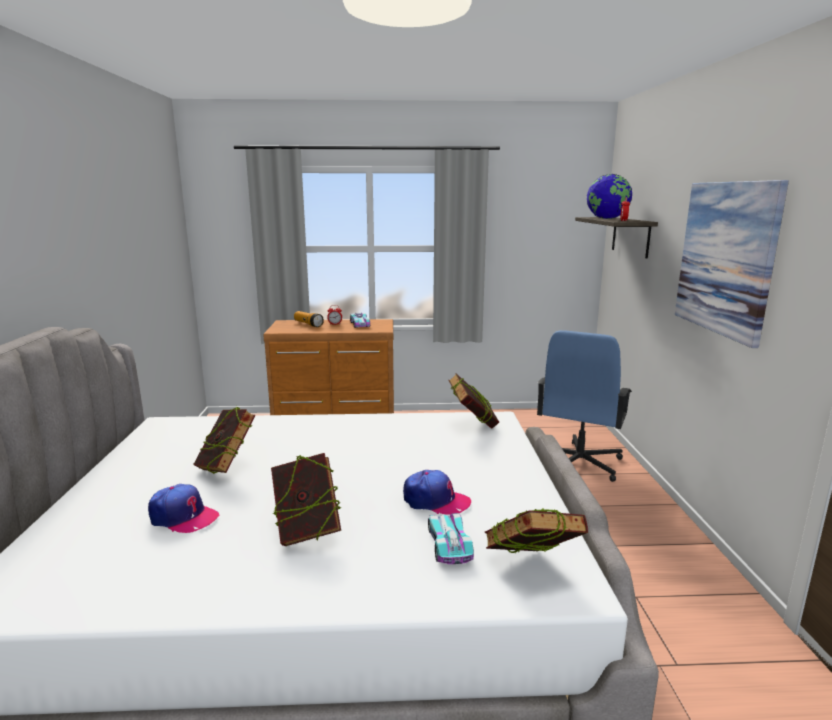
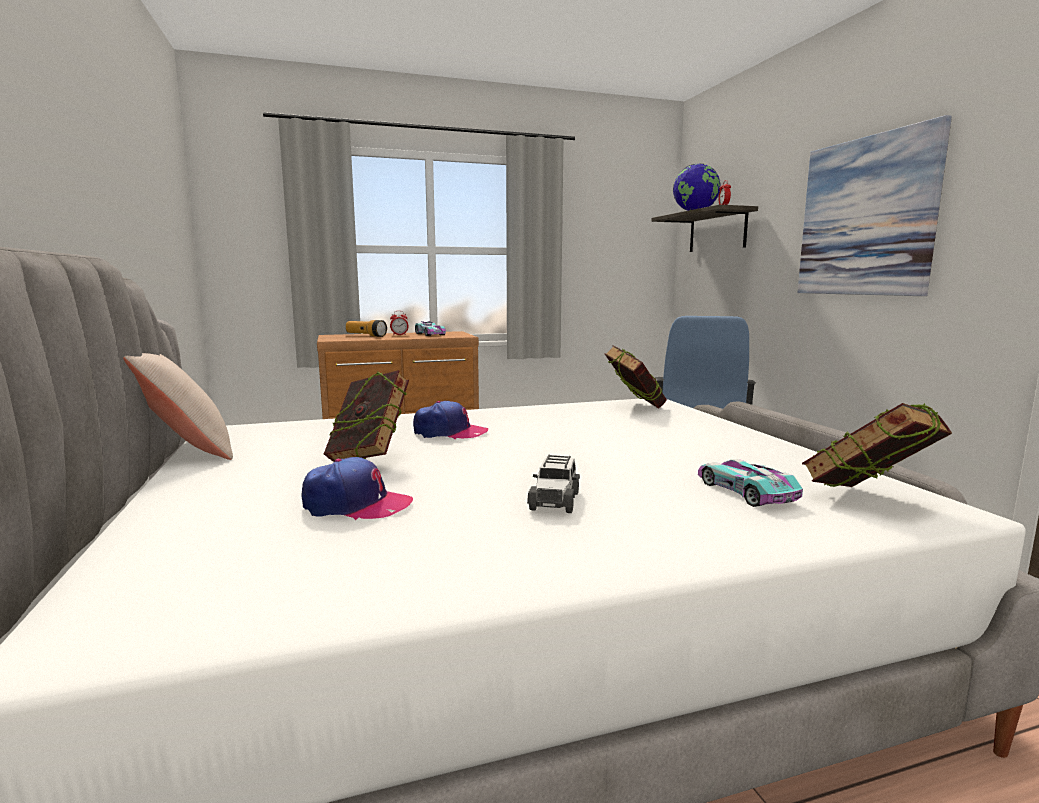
camera: 15 degrees left, 5 degrees down
(124, 443) = (184, 449): none -> beige pillow
(307, 532) = (555, 500): book -> toy car
(435, 501) = (677, 461): cap -> cap (449, 432)

